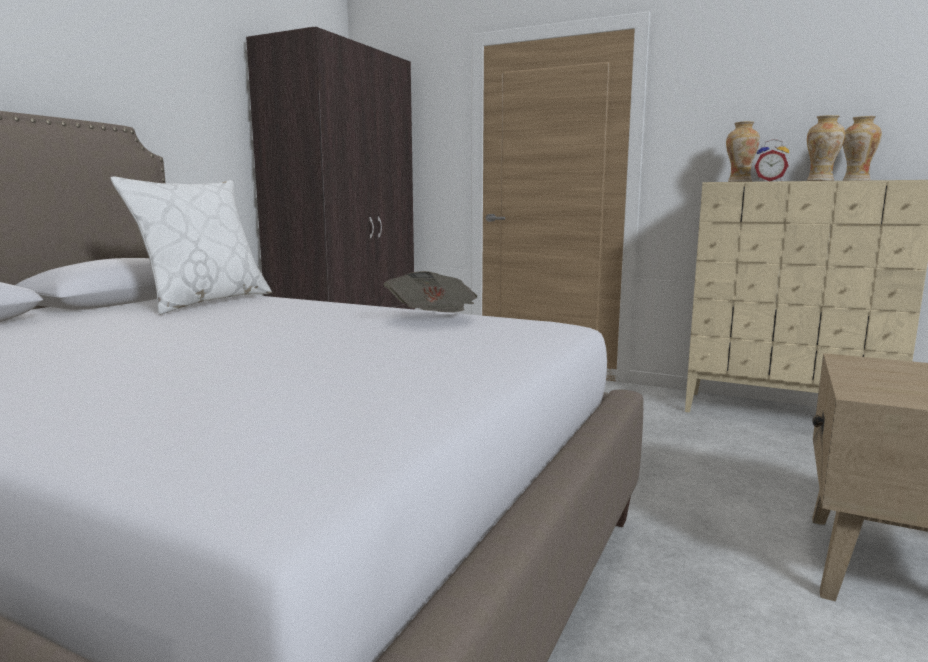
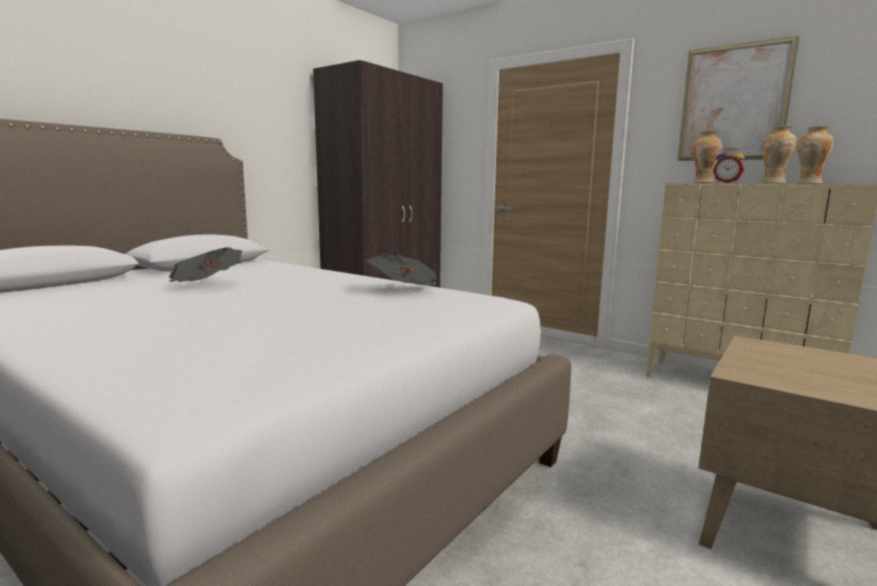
camera: 10 degrees right, 0 degrees up
(157, 325) = (207, 285): none -> newspaper
(204, 301) = (254, 268): white pillow -> none
(768, 90) = (733, 103): none -> picture

